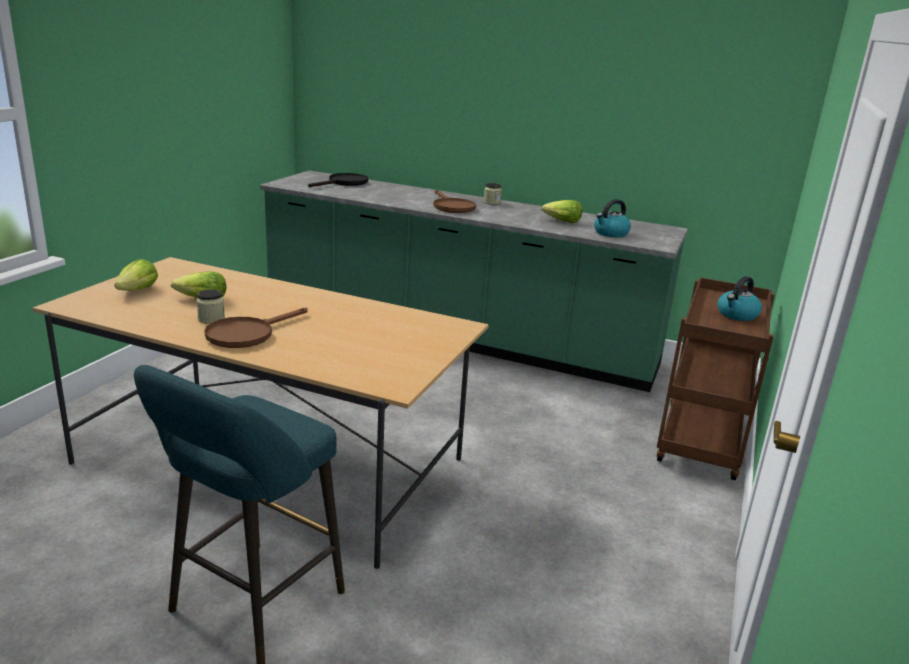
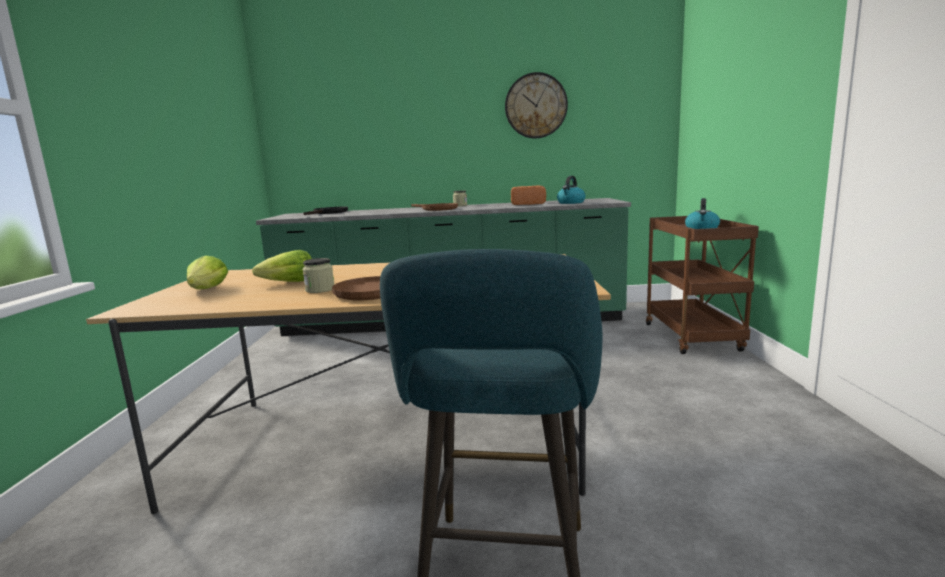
camera: 20 degrees left, 10 degrees down
(562, 221) = (527, 204): lettuce -> bread
(612, 90) = (536, 106): none -> wall clock

